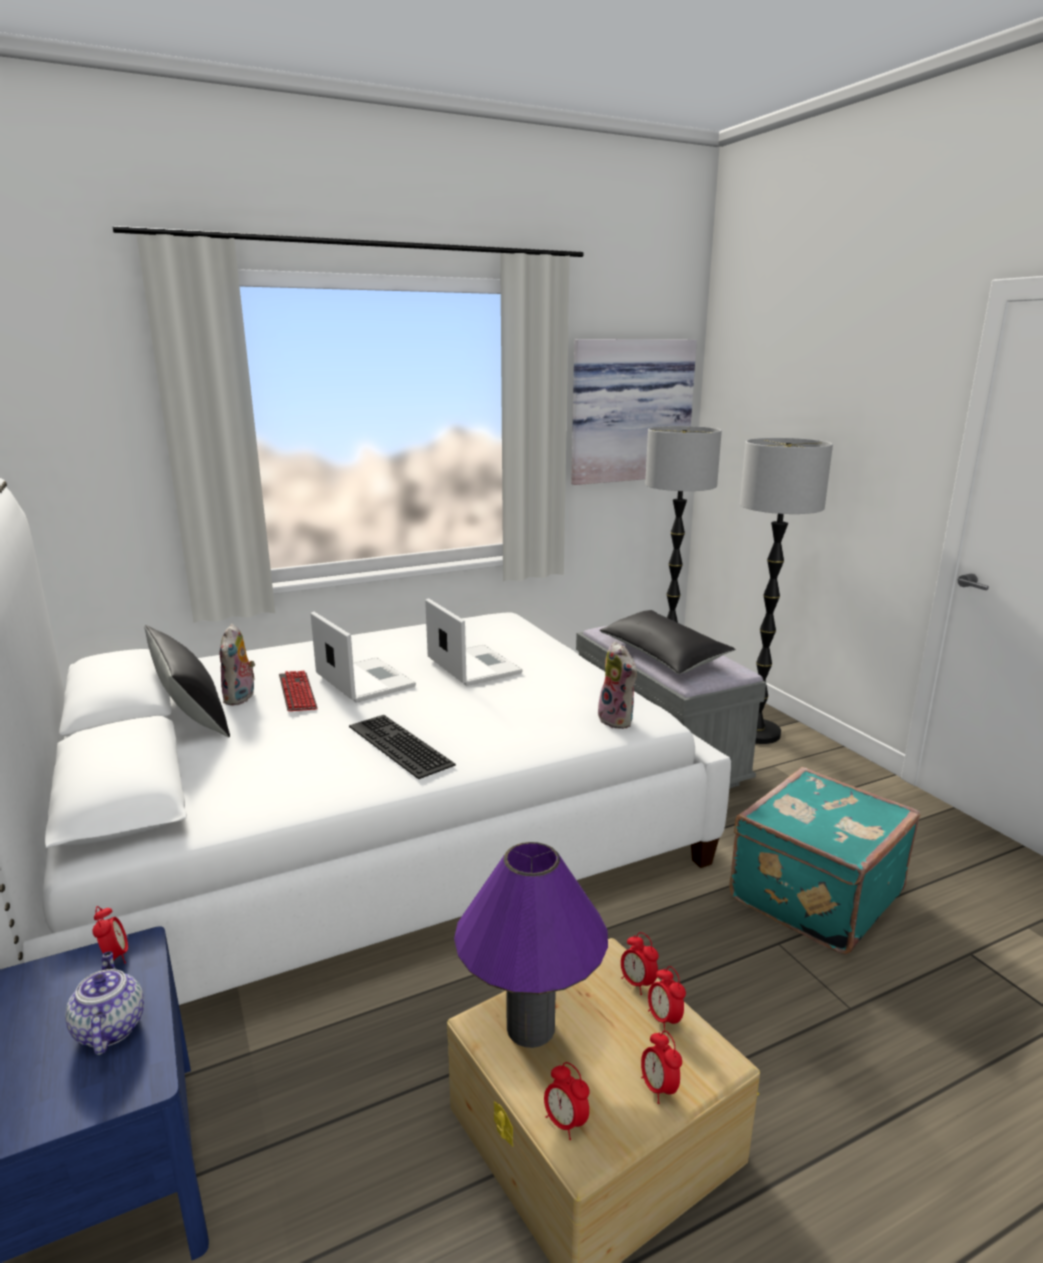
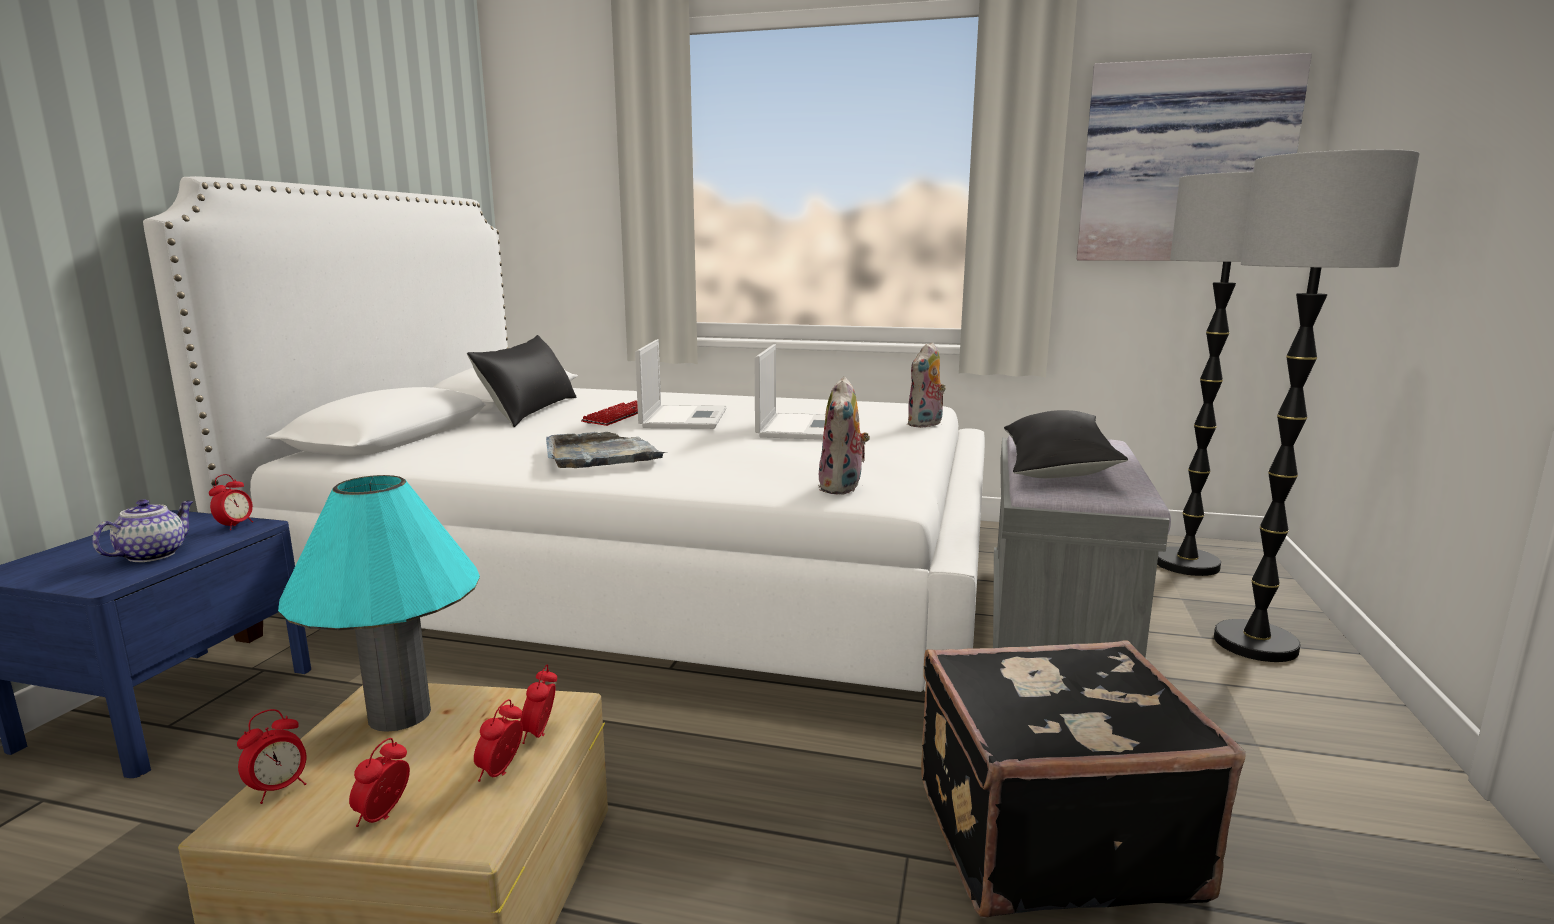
camera: 40 degrees right, 5 degrees down
(241, 698) = (576, 411): plush toy -> plush toy (926, 424)
(396, 745) = (602, 455): keyboard -> grey tray
(530, 1027) = (399, 715): purple table lamp -> turquoise table lamp
(565, 1122) = (279, 789): alarm clock -> alarm clock turned 135 degrees counterclockwise
(812, 894) = (1048, 834): turquoise suitcase -> black suitcase

